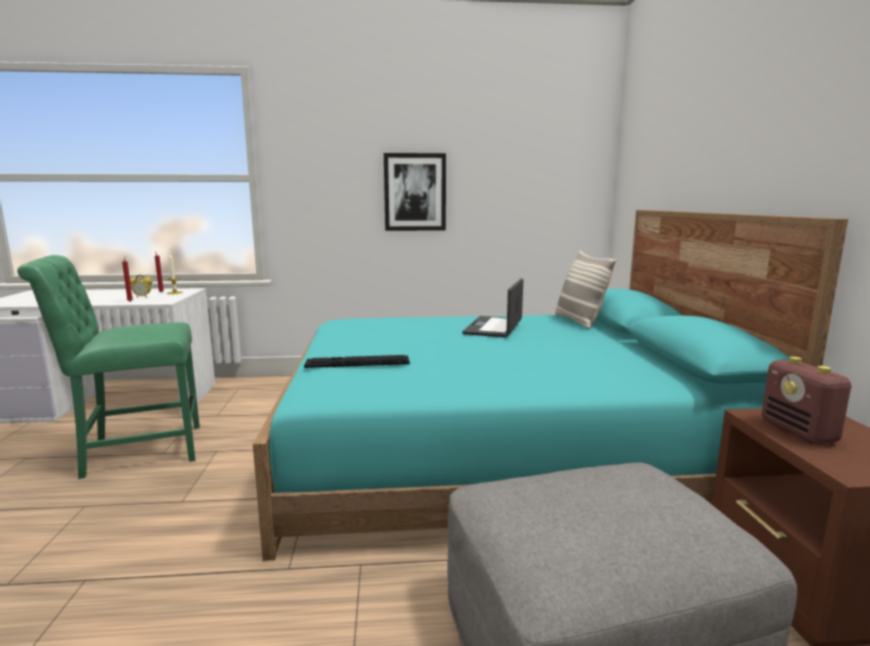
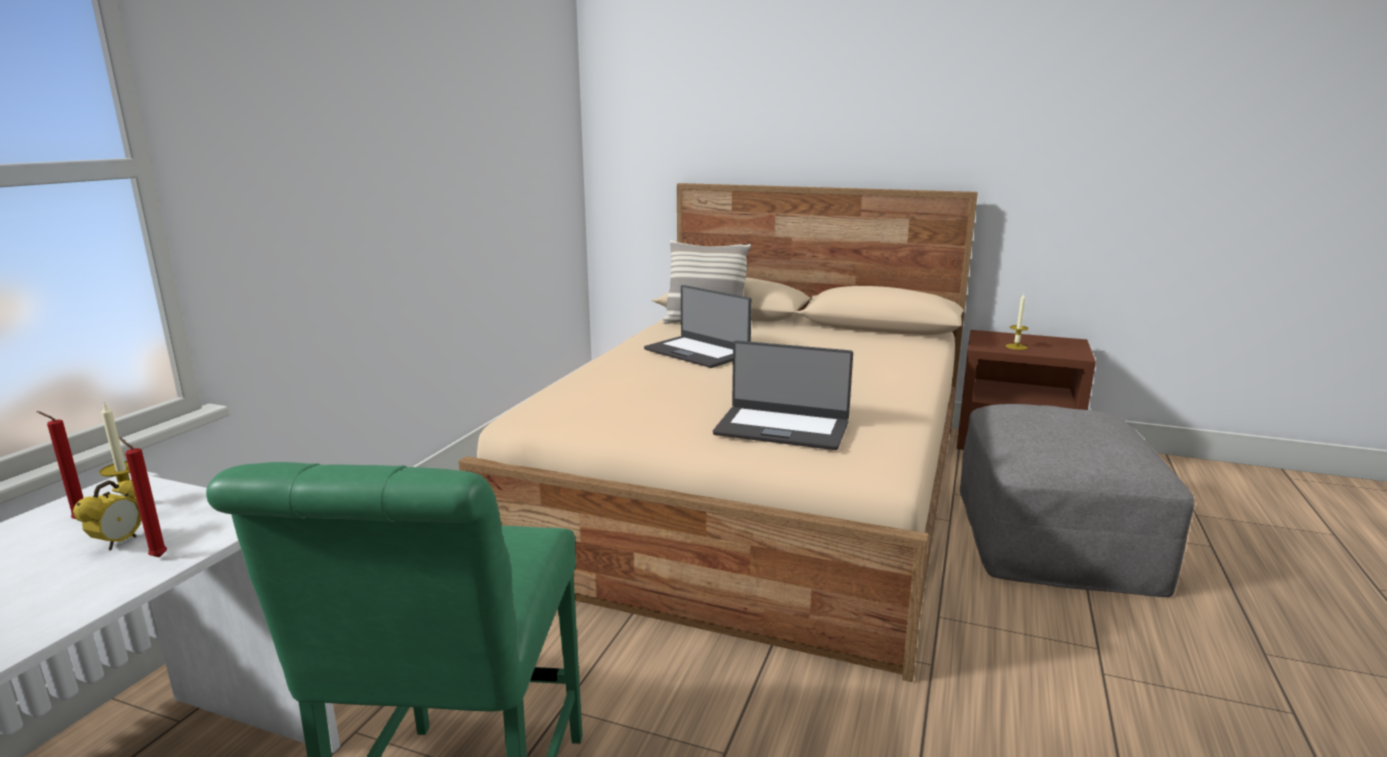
camera: 65 degrees left, 5 degrees up
(357, 361) = (782, 428): keyboard -> laptop
(415, 192) = (415, 176): picture -> none
(500, 453) = (759, 491): turquoise bed -> beige bed
(799, 432) = (1016, 347): radio -> candle

